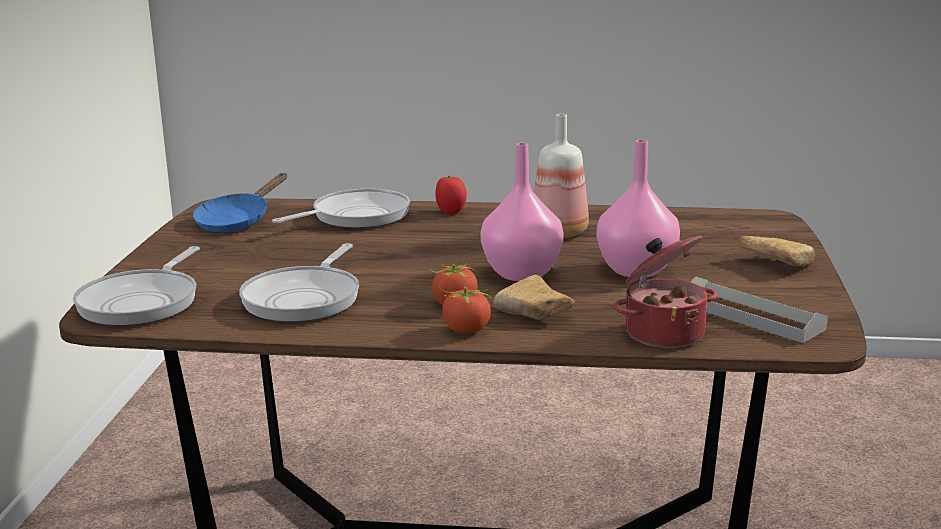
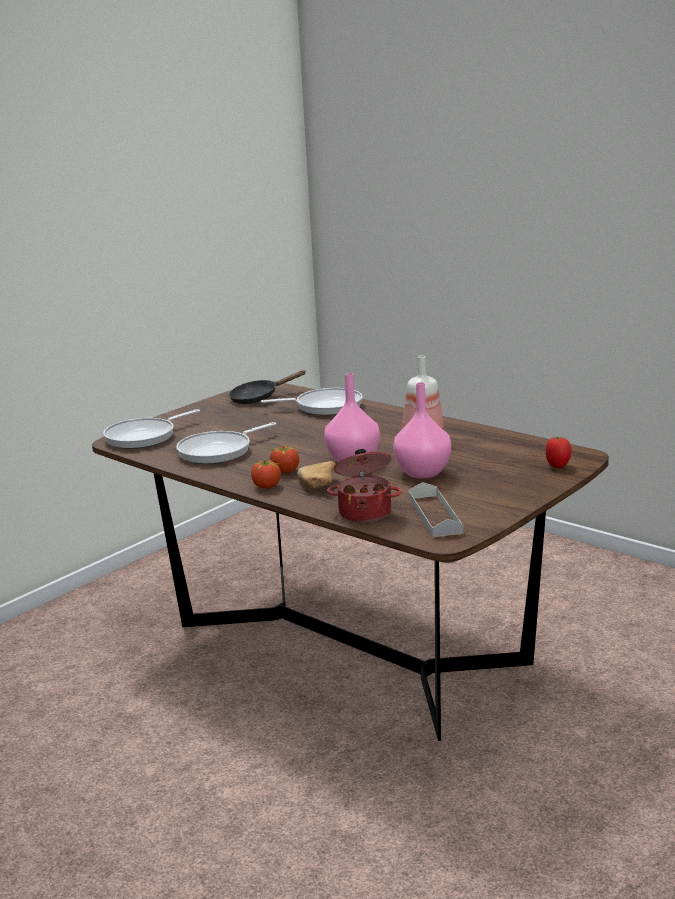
camera: 35 degrees right, 0 degrees up
(237, 221) = (258, 398): blue frying pan -> black frying pan
(451, 212) = (384, 413): tomato -> tomato (558, 466)
(772, 263) = (518, 486): bread -> none

